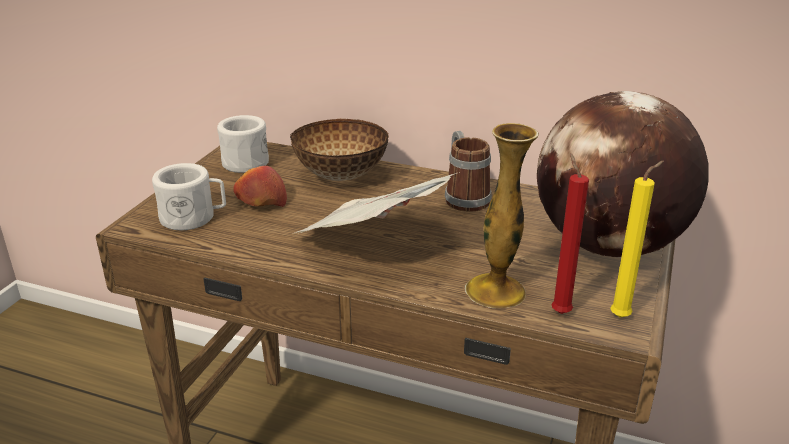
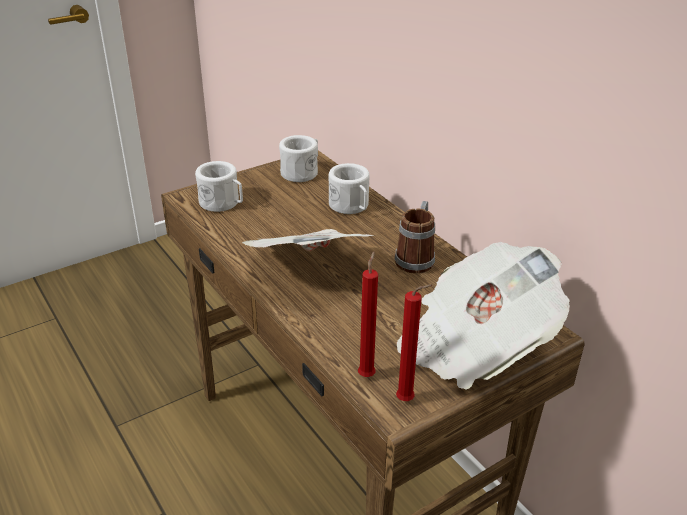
camera: 35 degrees right, 5 degrees up
(261, 201) = (275, 207): apple -> none
(342, 175) = (351, 206): bowl -> white mug
(495, 291) = (343, 339): vase -> none
(608, 246) = (474, 344): globe -> newspaper
(623, 316) = (408, 401): yellow candle -> red candle

